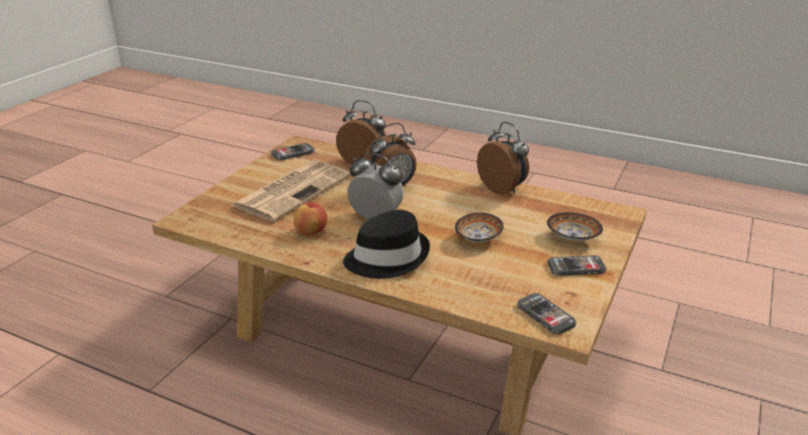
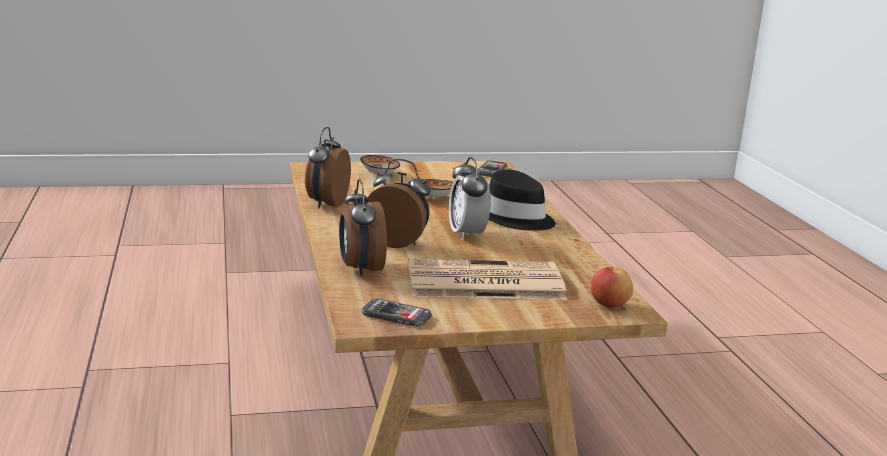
camera: 130 degrees left, 10 degrees down
(311, 232) = (535, 250): apple -> apple (609, 305)
(576, 267) = (421, 170): phone -> none

